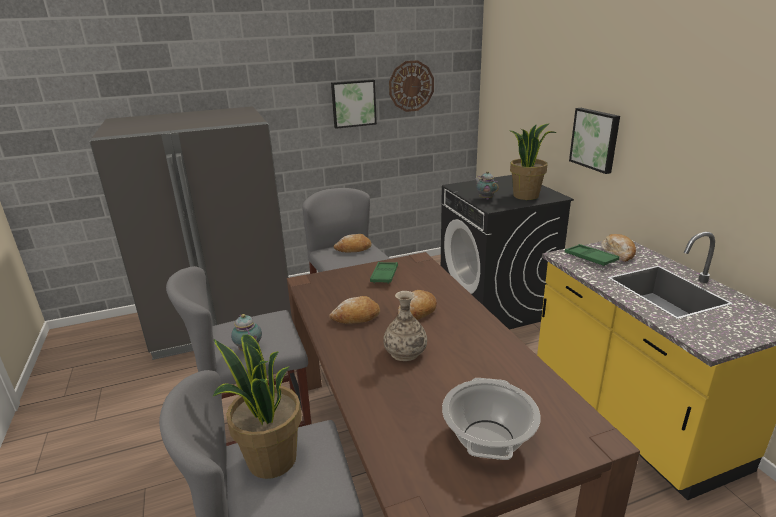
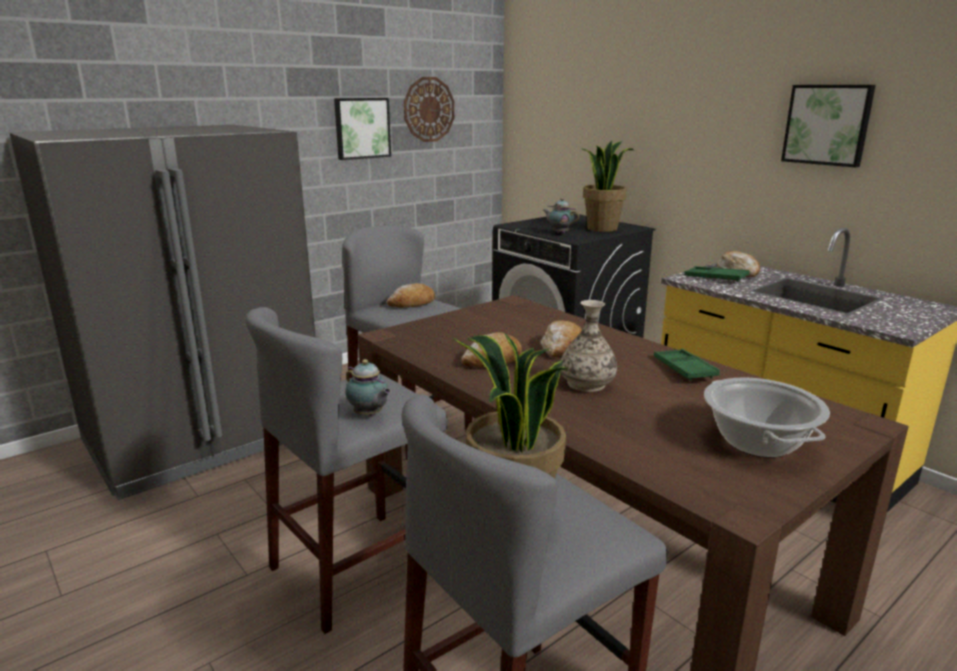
camera: 20 degrees left, 5 degrees down
(384, 275) = (486, 320): green tray -> green tray (684, 369)
(595, 139) = (680, 155): picture -> picture (827, 124)

